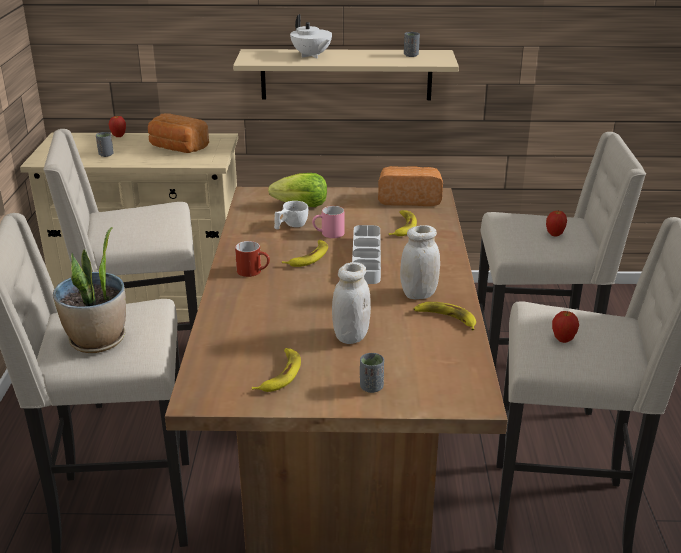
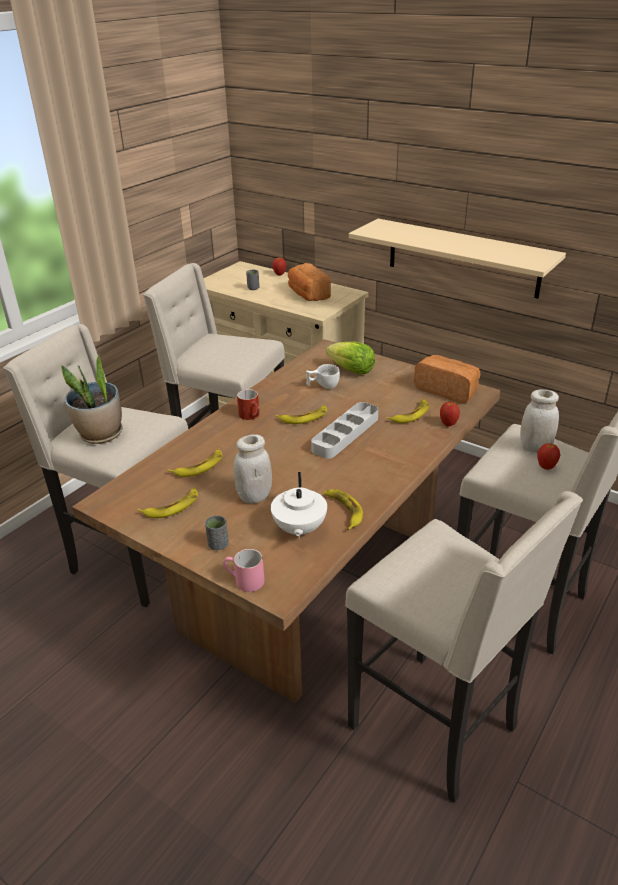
camera: 35 degrees right, 5 degrees up
(260, 331) = (199, 466): none -> banana
(311, 56) = (424, 235): white teapot -> white teapot (299, 529)
(328, 234) = (343, 402): pink mug -> pink mug (244, 581)
(411, 55) = (514, 251): grey cup -> none
(419, 294) = (348, 480): white jar -> white jar (535, 448)
(563, 340) = (423, 571): apple -> apple (448, 424)

